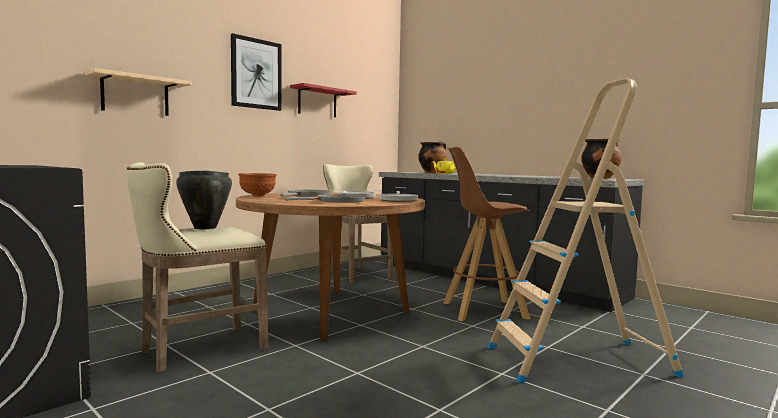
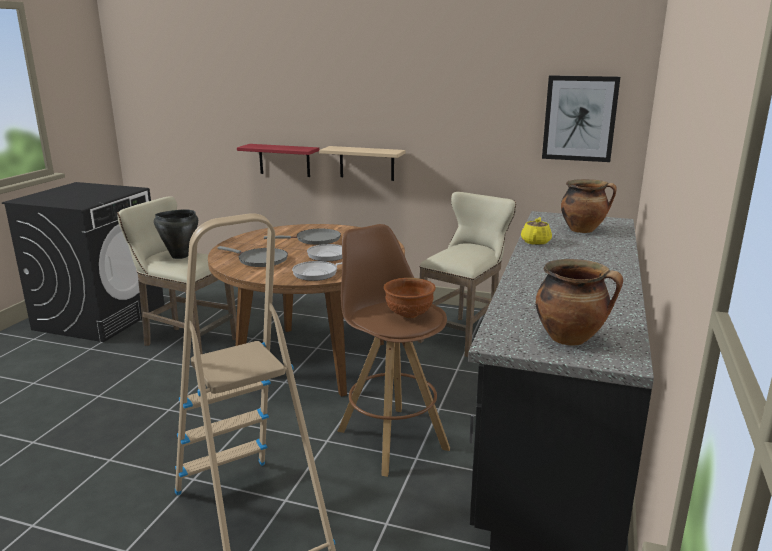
camera: 65 degrees right, 15 degrees up
(135, 95) = (277, 115): beige shelf -> beige shelf (366, 163)
(256, 74) = (393, 80): picture -> picture (579, 118)
(257, 196) = (287, 229): brown bowl -> brown bowl (408, 315)
(317, 102) = (479, 106): red shelf -> red shelf (284, 160)

